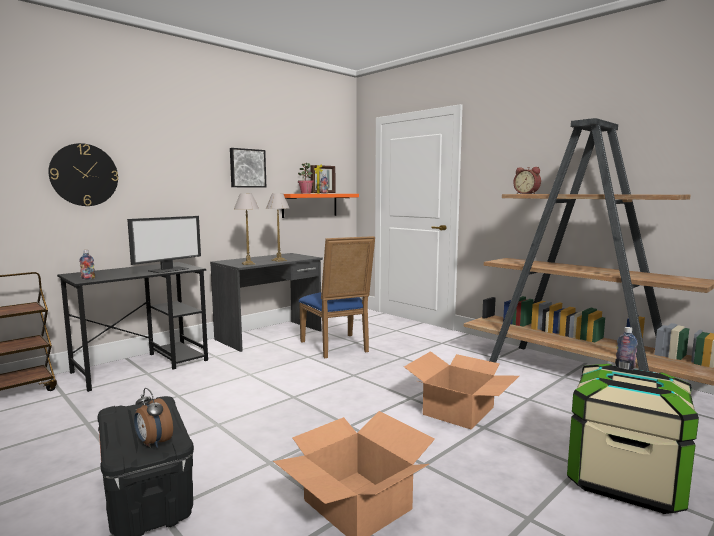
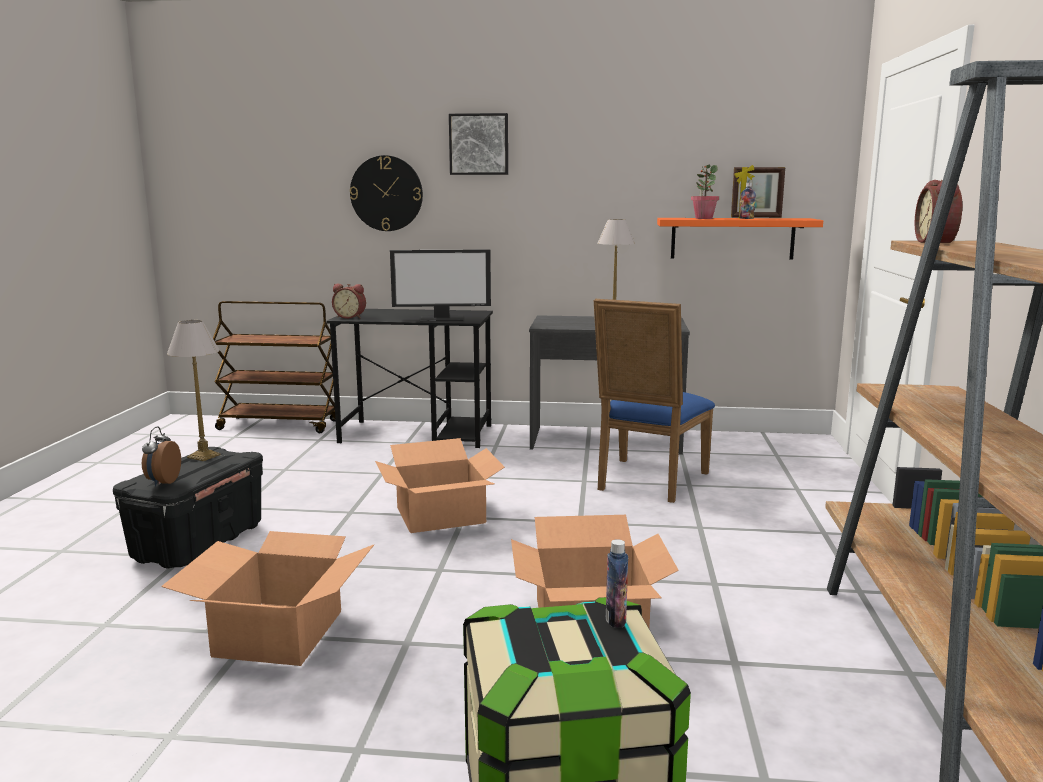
camera: 50 degrees right, 5 degrees up
(88, 279) = (350, 317): bottle -> alarm clock
(247, 168) = (610, 177): picture -> picture (479, 144)
(248, 264) = (559, 325): table lamp -> table lamp (203, 456)
(279, 401) = (441, 515): none -> cardboard box

